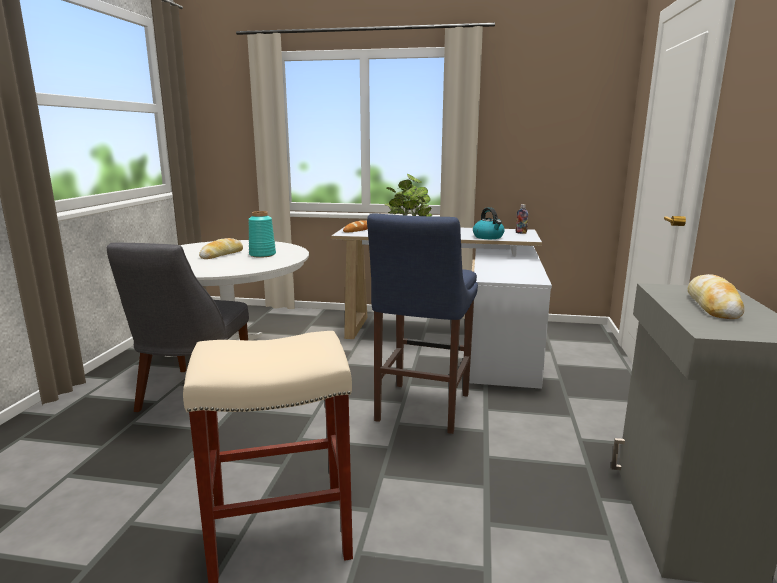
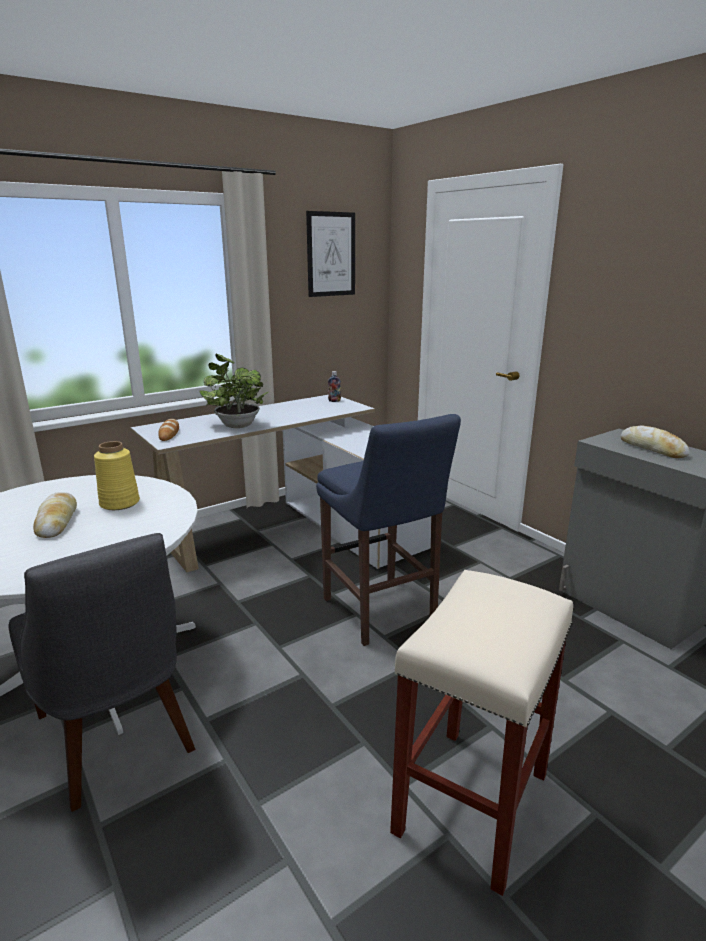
camera: 45 degrees left, 5 degrees up
(262, 255) = (119, 503): turquoise vase -> yellow vase
(488, 237) = (322, 412): kettle -> none
(557, 97) = (331, 254): none -> picture

